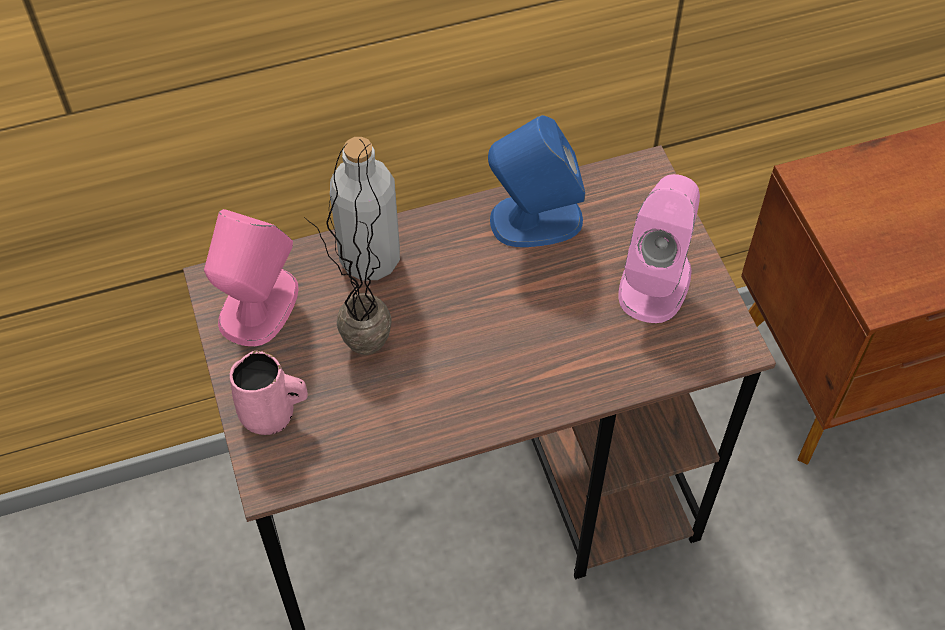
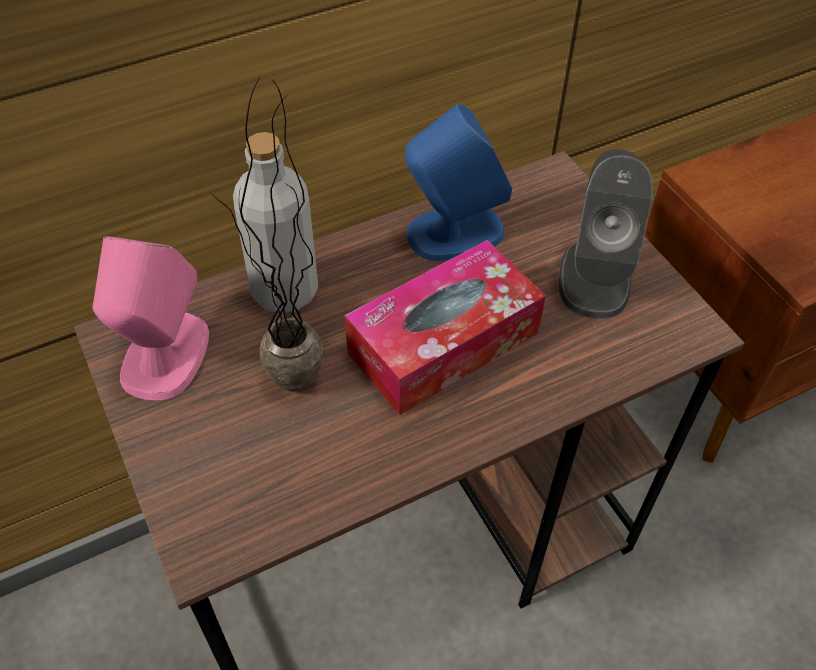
camera: 10 degrees left, 5 degrees down
(271, 415) = (194, 475): pink mug -> none
(502, 327) = (443, 343): none -> tissue box
(655, 281) = (595, 277): pink speaker -> grey speaker

